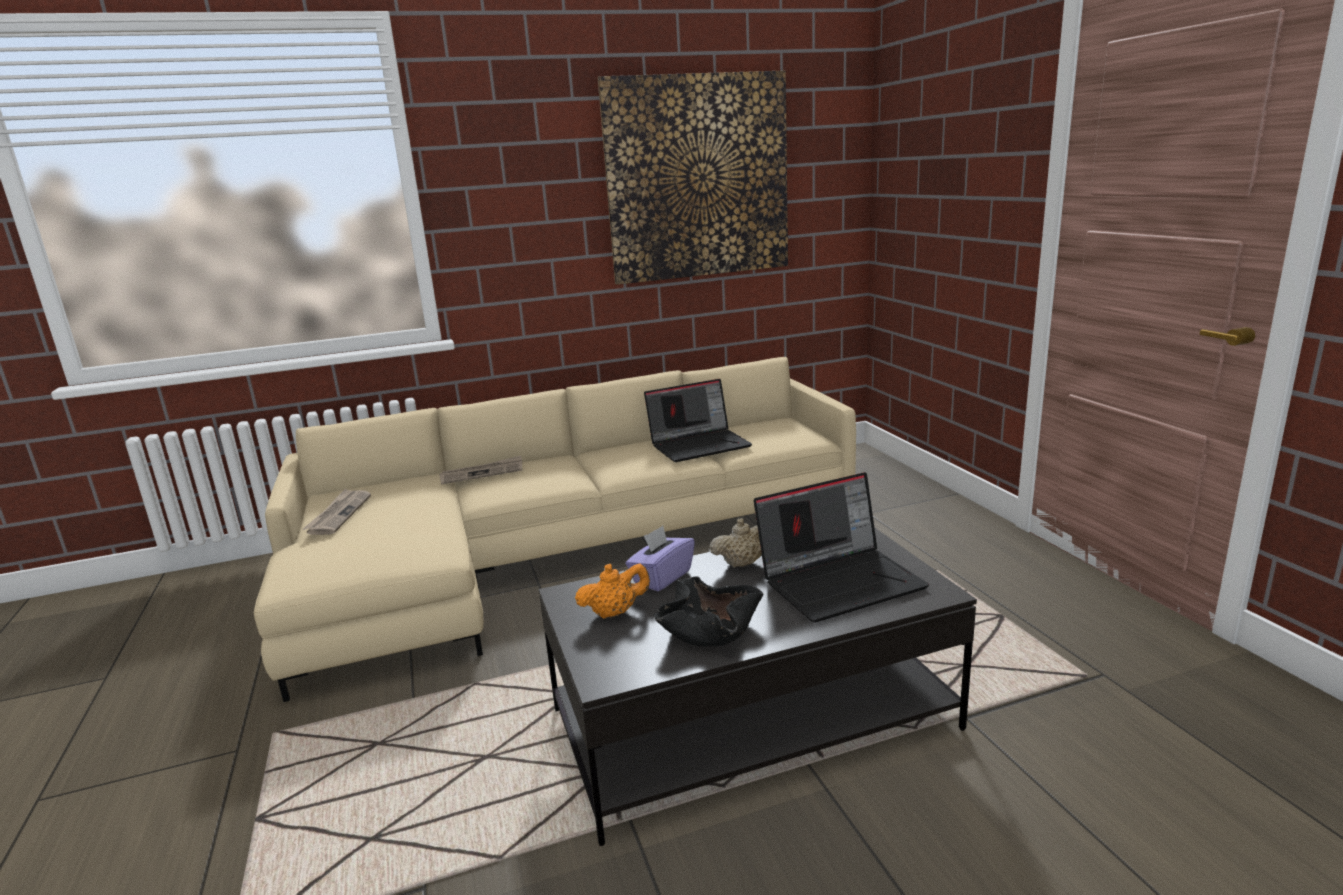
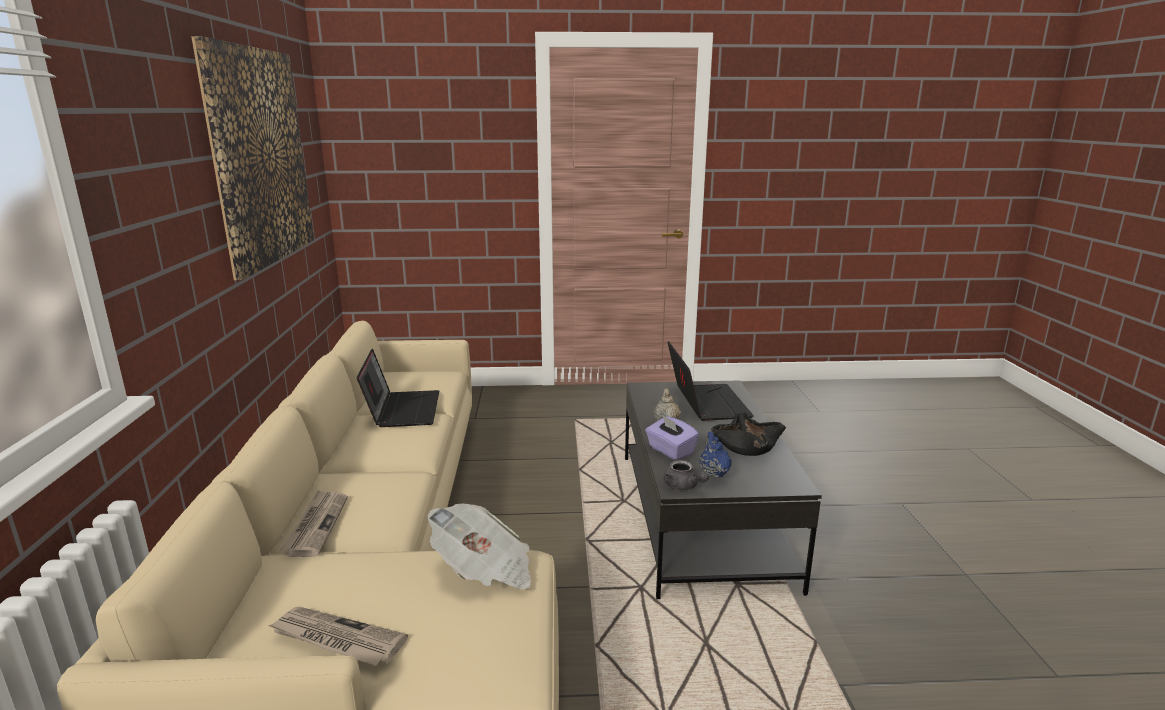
camera: 75 degrees left, 0 degrees up
(415, 539) = (484, 570): none -> newspaper
(570, 597) = (683, 486): none -> grey teapot
(615, 612) = (713, 472): orange teapot -> blue teapot

